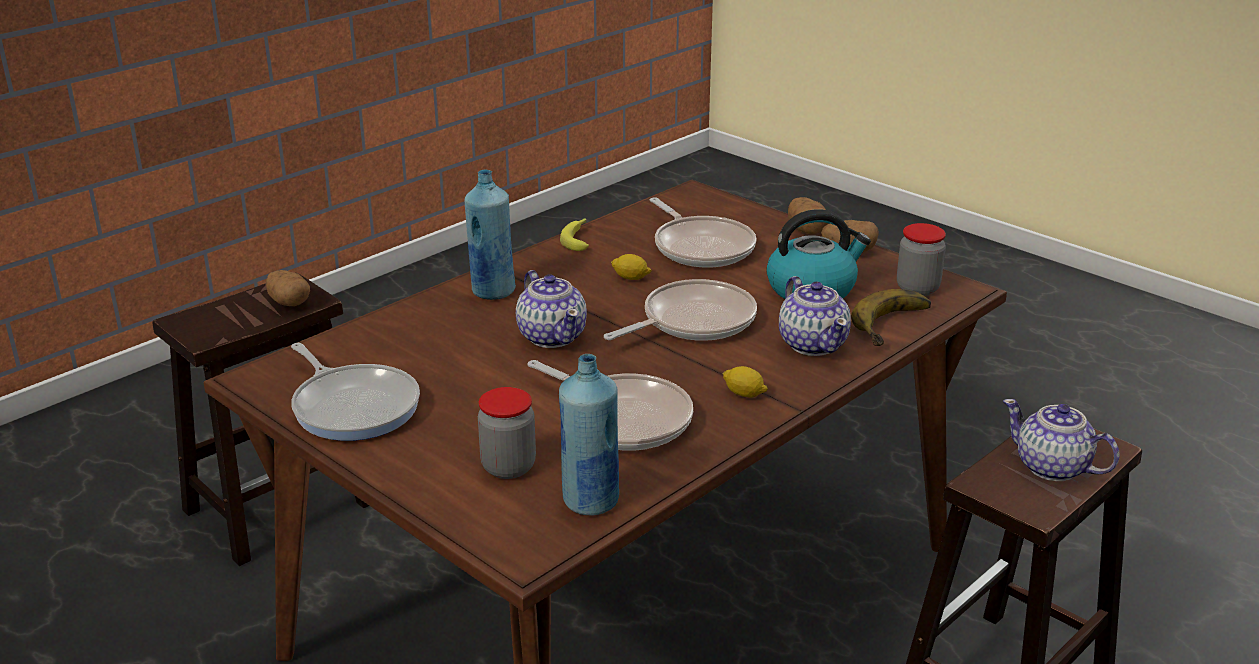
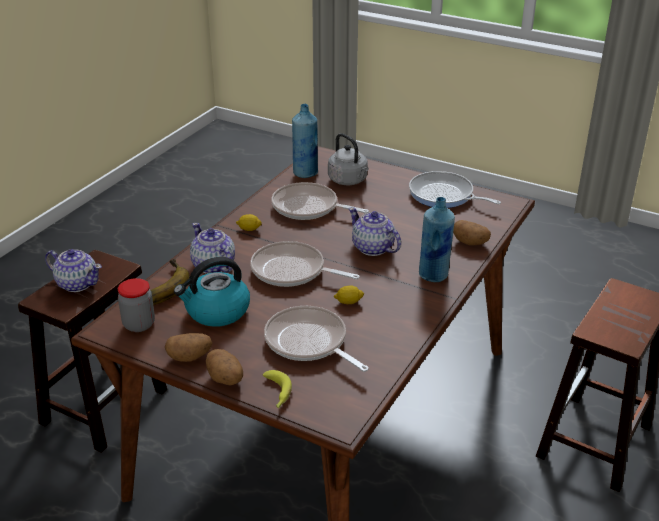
camera: 165 degrees right, 5 degrees up
(289, 302) = (605, 326): potato -> potato (470, 243)
(508, 467) = (349, 181): jar -> grey kettle
(579, 239) = (409, 336): banana -> banana (277, 394)
(693, 321) = (292, 271): frying pan -> frying pan turned 75 degrees clockwise

